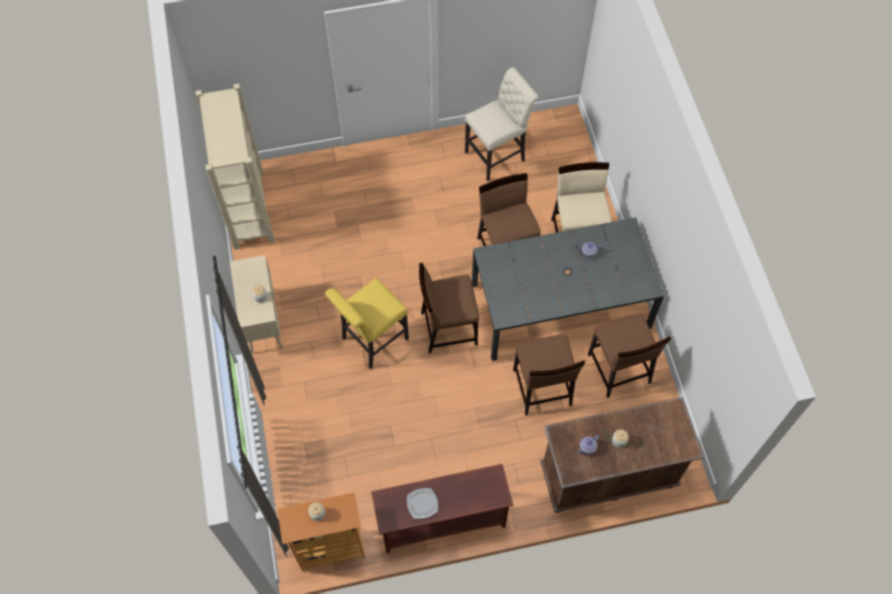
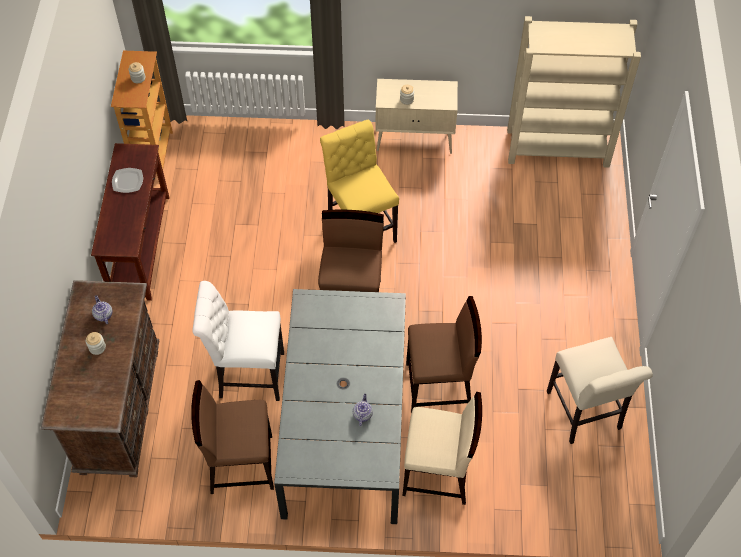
camera: 105 degrees right, 5 degrees down
(541, 388) = (247, 374): brown chair -> white stool

